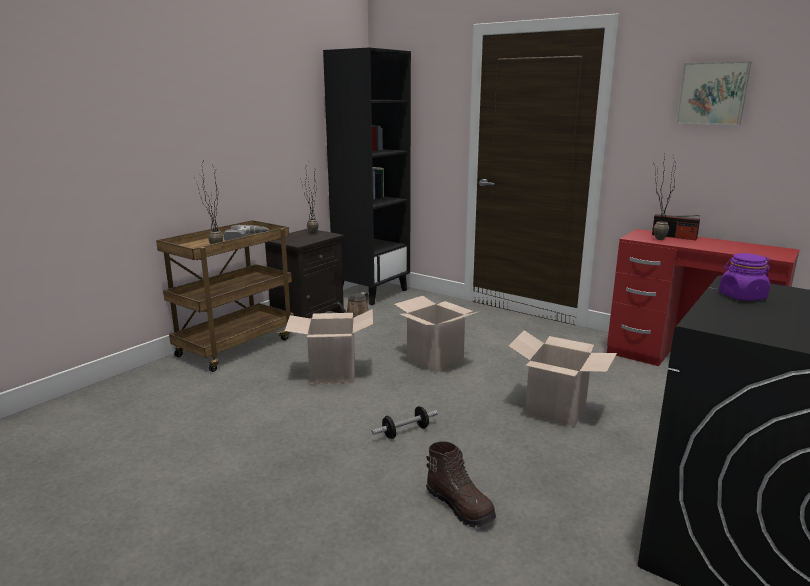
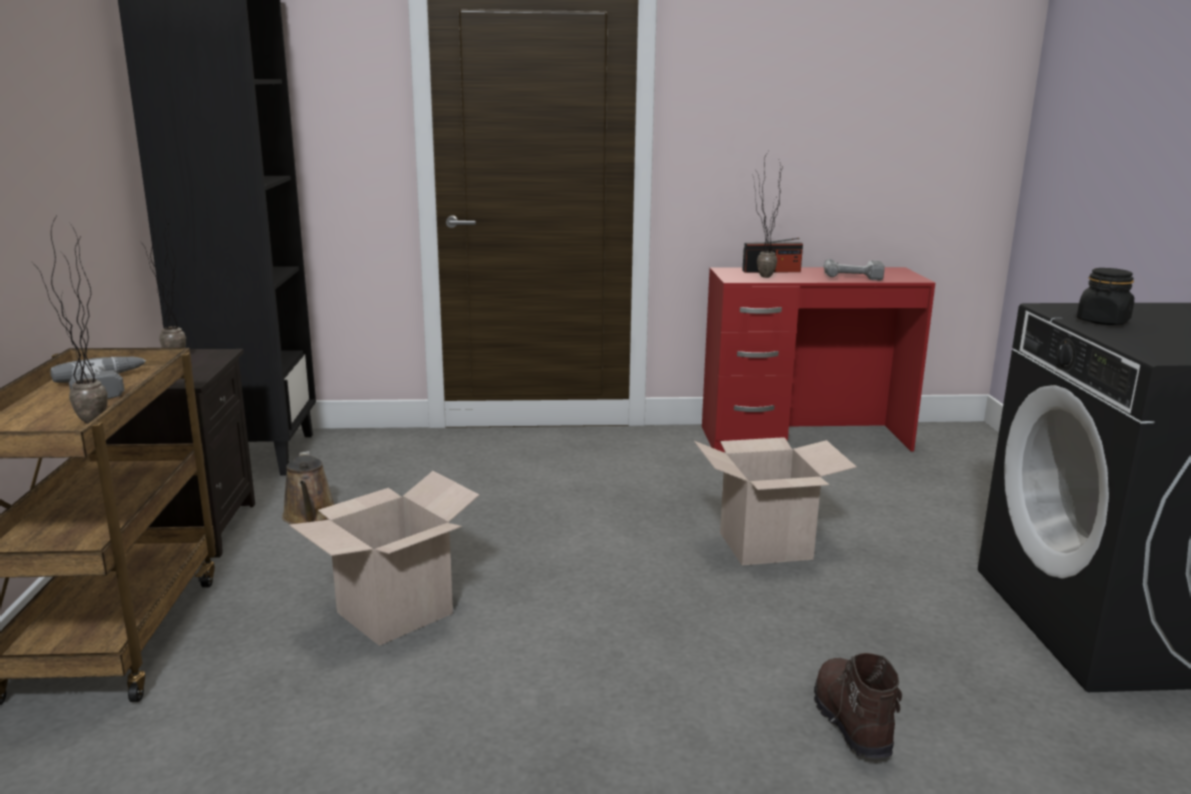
camera: 40 degrees left, 0 degrees up
(405, 432) = (639, 655): dumbbell -> none
(435, 360) = (521, 532): cardboard box -> none
(460, 506) = (850, 722): brown boot -> brown boot turned 105 degrees counterclockwise
(712, 93) = (792, 72): picture -> none
(731, 247) = (851, 275): none -> power drill
(742, 296) = (1103, 321): purple jar -> black jar

